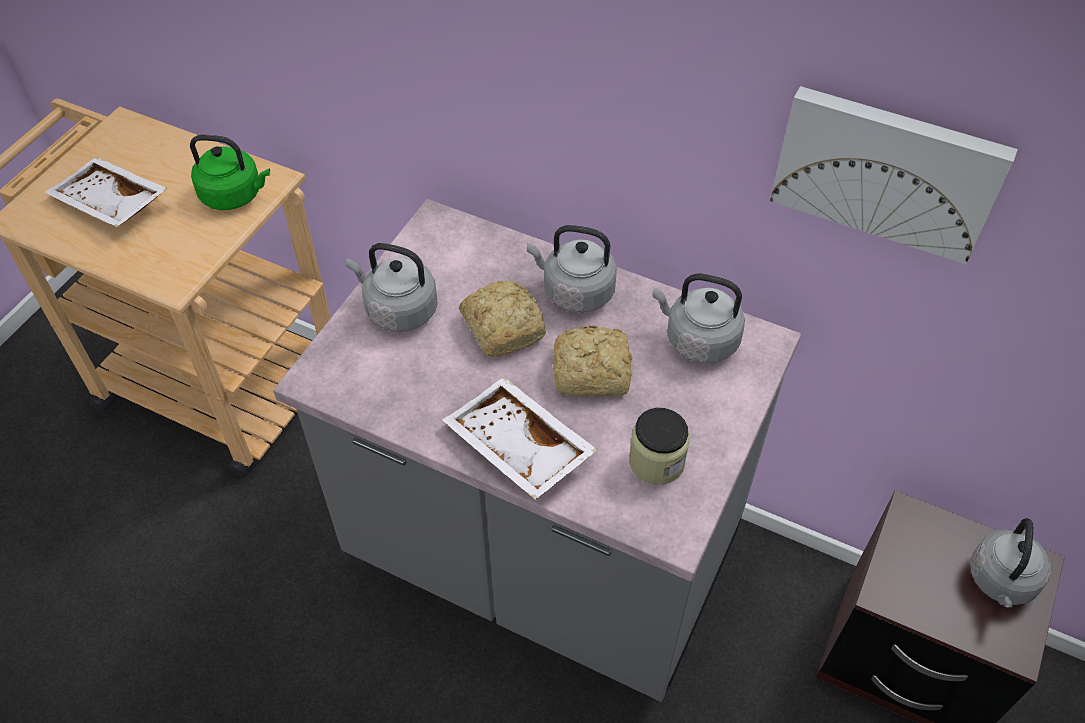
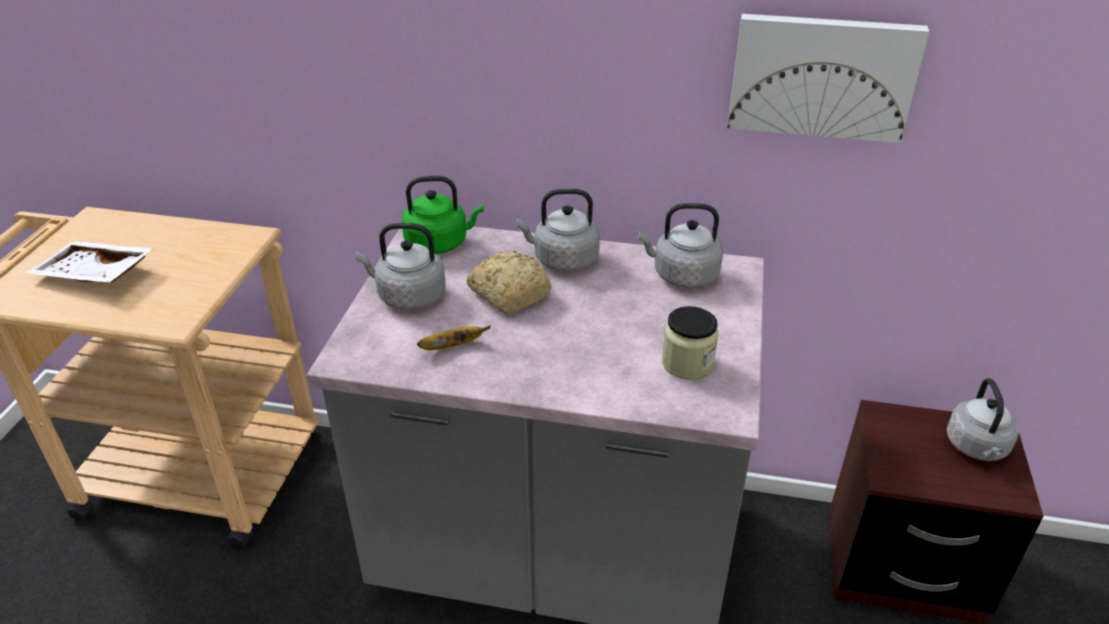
camera: 15 degrees left, 15 degrees down
(235, 195) = (218, 251): green kettle -> green kettle (440, 243)
(423, 386) = (453, 346): none -> banana
(516, 448) = (558, 376): white tray -> none
(594, 373) = (604, 311): bread -> none

